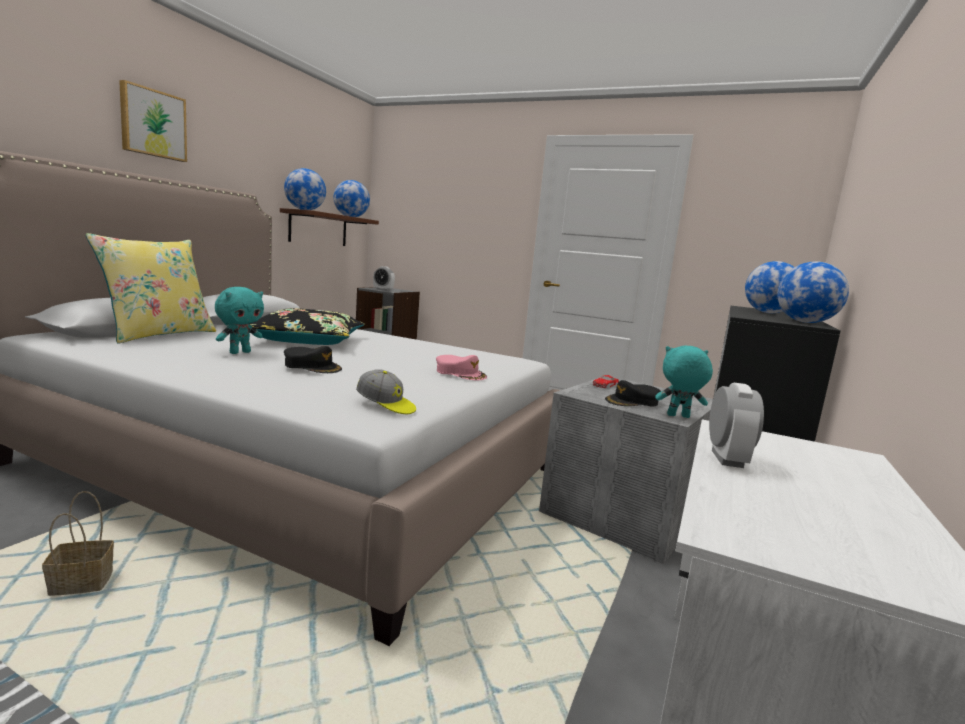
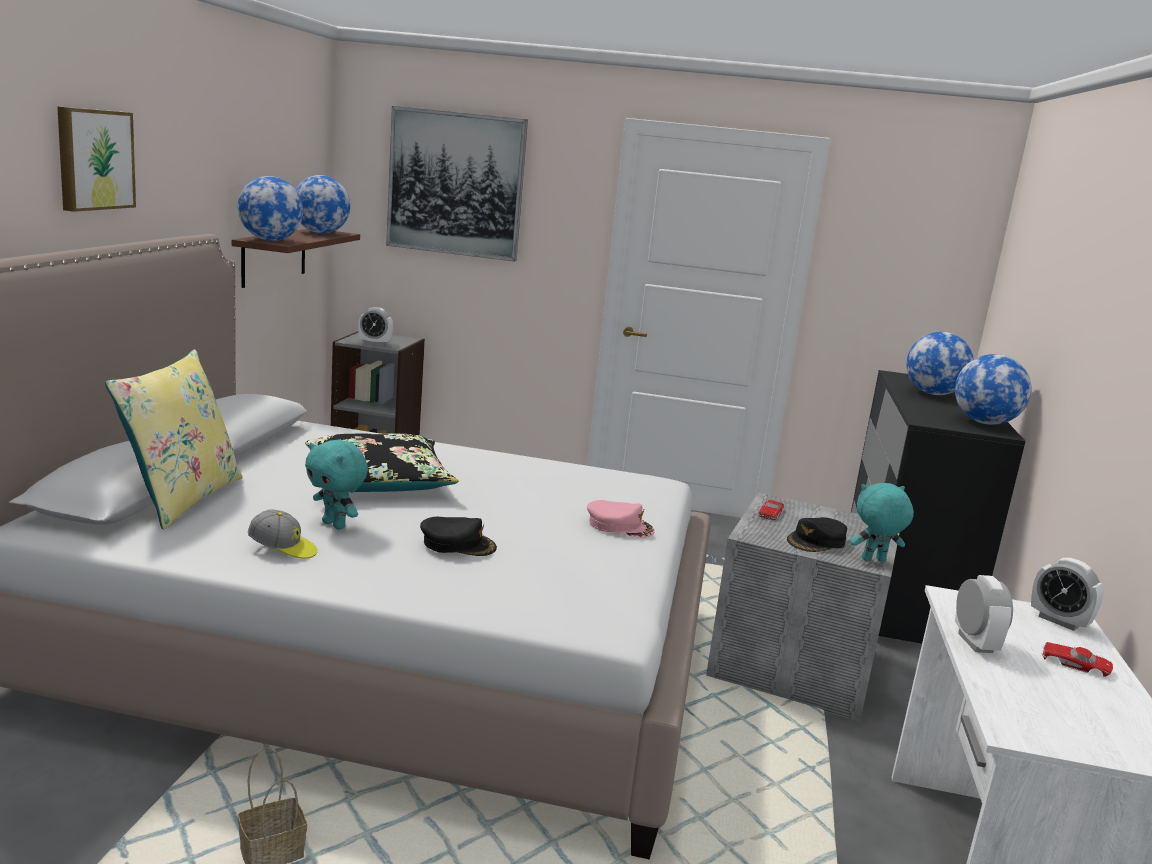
camera: 15 degrees left, 5 degrees up
(240, 352) = (335, 525): turquoise plush toy -> turquoise plush toy turned 105 degrees clockwise
(386, 406) = (603, 603): cap -> cap (283, 549)
(441, 189) = (456, 184): none -> picture
(842, 456) = (1059, 621): none -> alarm clock
(847, 488) = (1075, 664): none -> red toy car

